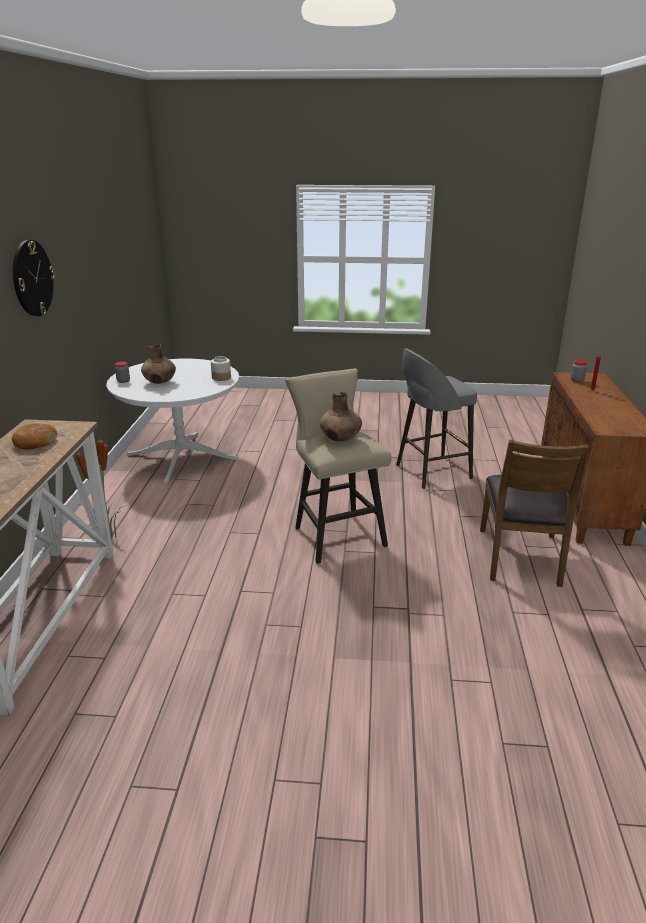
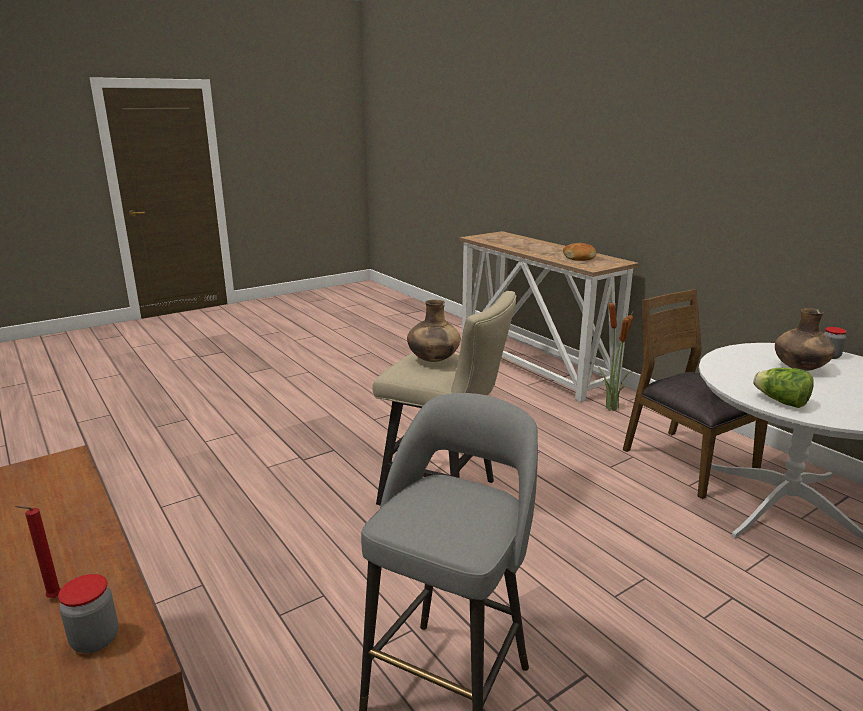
camera: 140 degrees right, 5 degrees down
(32, 278) = (729, 153): wall clock -> none
(221, 377) = (781, 402): jar -> lettuce
(521, 557) = (206, 563): brown chair -> brown chair (686, 461)

